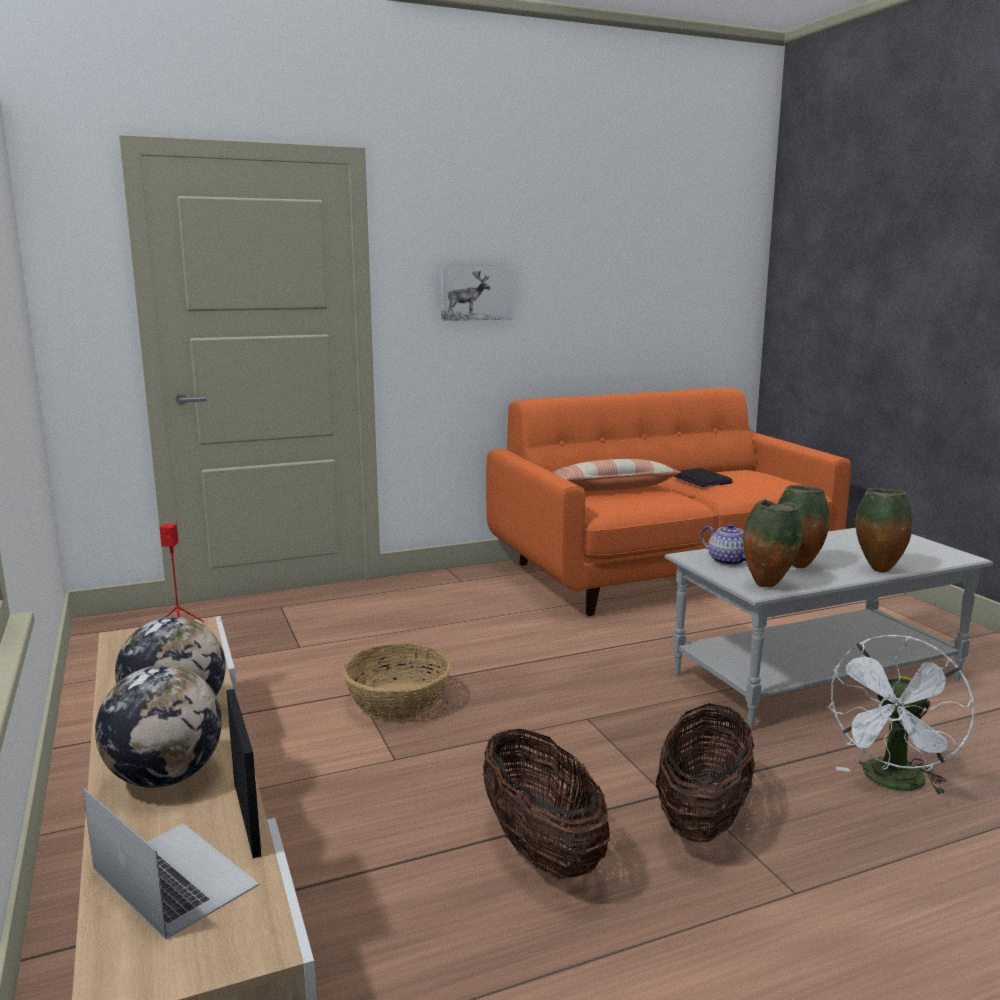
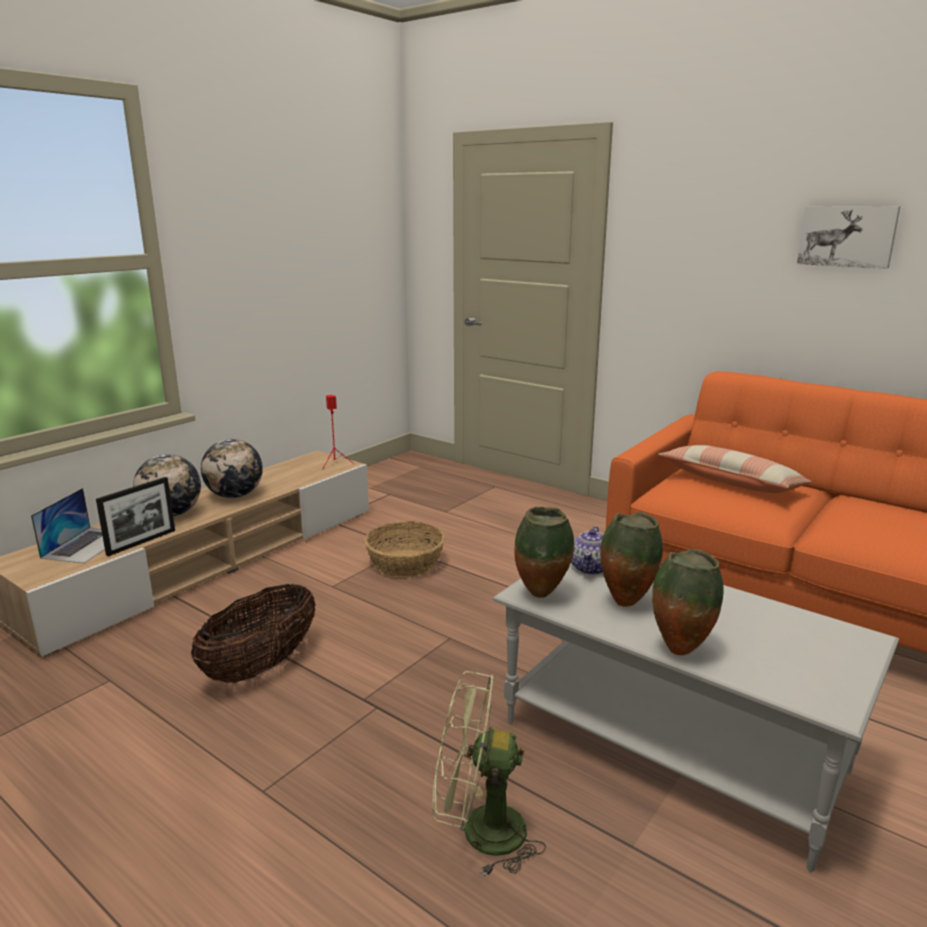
camera: 60 degrees right, 5 degrees up
(476, 293) = (699, 258): picture -> picture (847, 236)
(700, 479) = (860, 510): laptop -> none
(703, 817) = (341, 724): basket -> none
(892, 783) = (479, 832): white fan -> green fan

